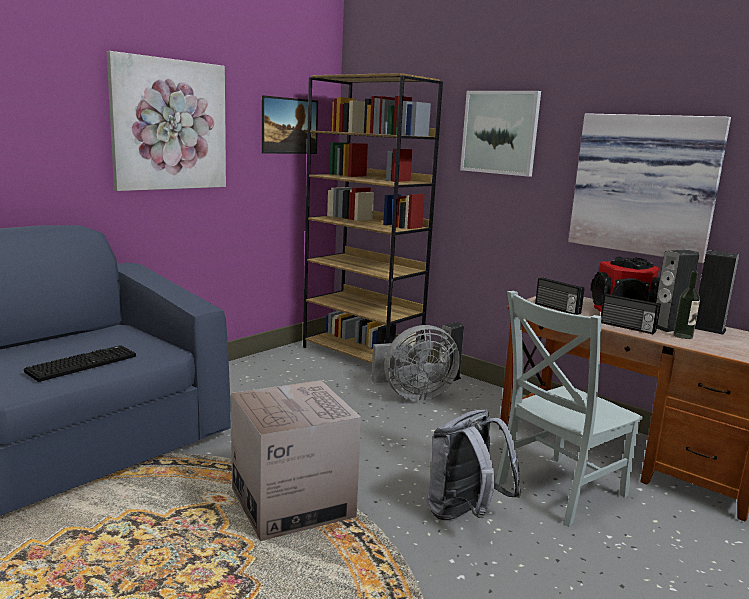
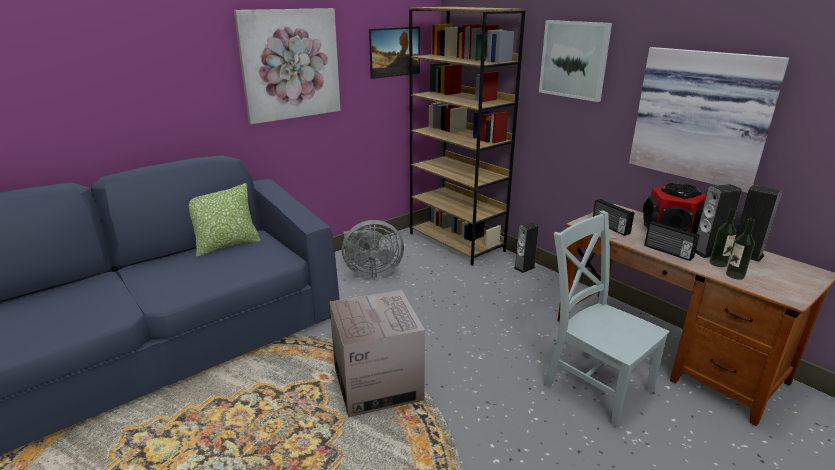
camera: 10 degrees right, 10 degrees up
(80, 339) = (227, 245): none -> pillow
(82, 363) = (224, 271): keyboard -> none
(413, 395) = (491, 284): grey fan -> grey fan (371, 272)
(464, 515) = (511, 403): grey backpack -> none
(557, 490) = (594, 384): grey chair -> grey chair turned 75 degrees clockwise
(704, 345) = (735, 275): none -> bottle

